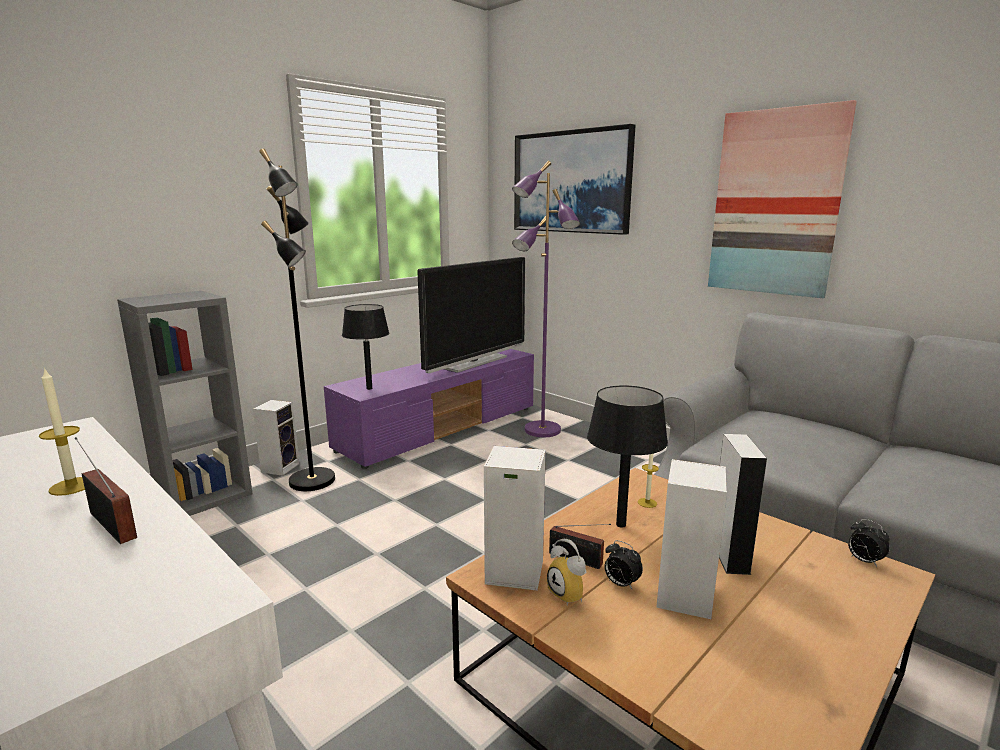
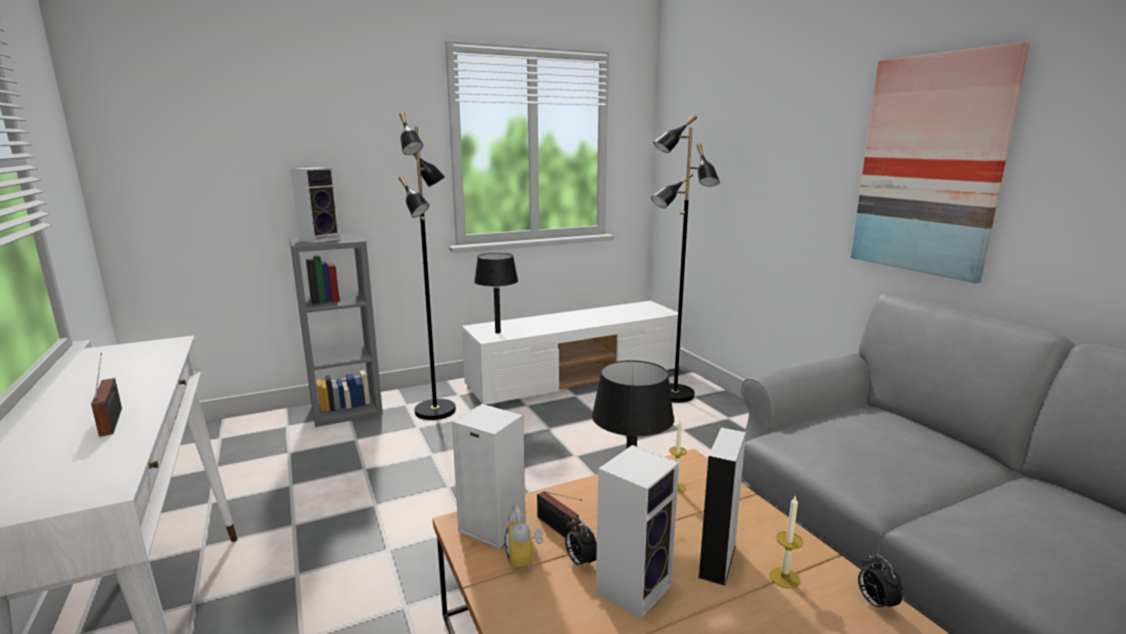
camera: 20 degrees right, 0 degrees up
(72, 486) = (122, 388): candle -> candle (784, 578)
(280, 467) = (417, 394): speaker -> speaker (320, 239)
(441, 428) = (576, 378): purple tv stand -> white tv stand
(474, 362) = (614, 317): television -> none
(542, 431) = (674, 395): purple floor lamp -> black floor lamp
(571, 182) = (727, 135): picture -> none

